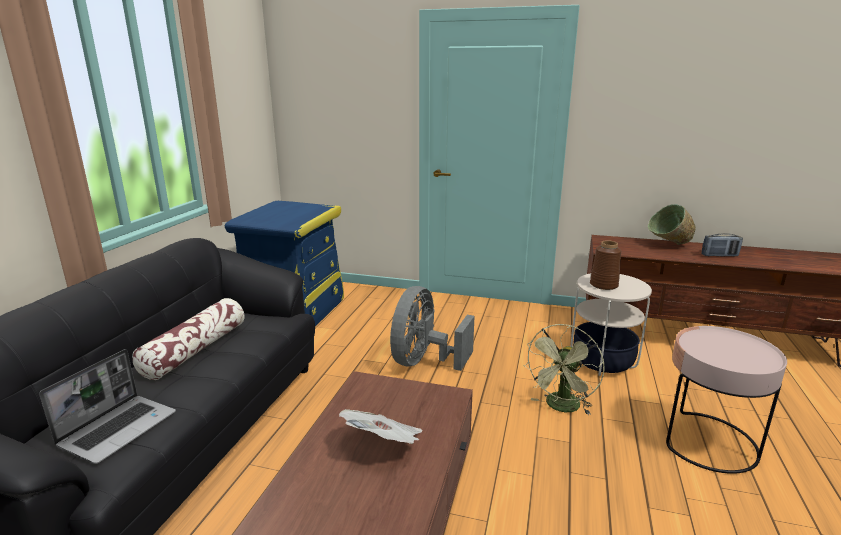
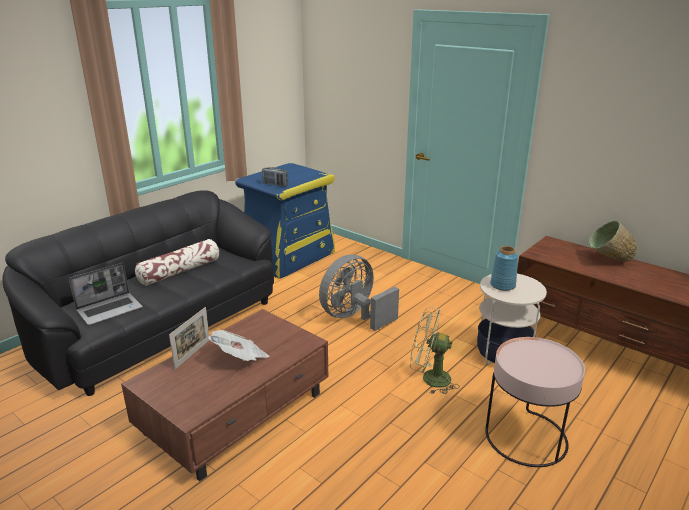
camera: 25 degrees right, 5 degrees up
(308, 458) = (192, 354): none -> picture frame
(561, 407) = (429, 379): green fan -> green fan turned 45 degrees clockwise
(603, 285) = (502, 285): brown vase -> blue vase
(719, 255) = (647, 280): radio -> radio (275, 185)

